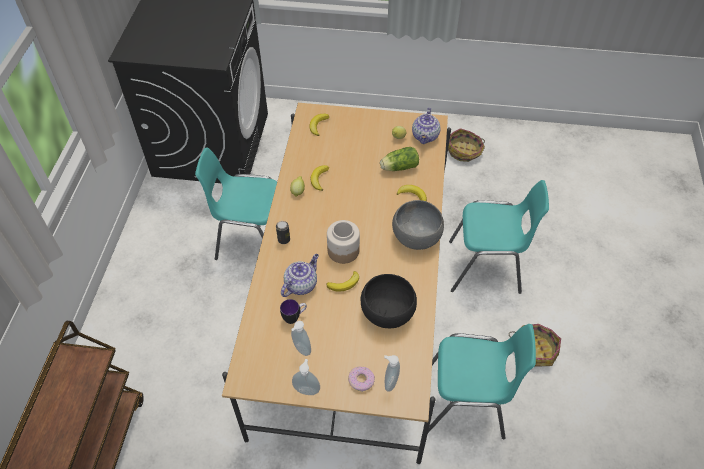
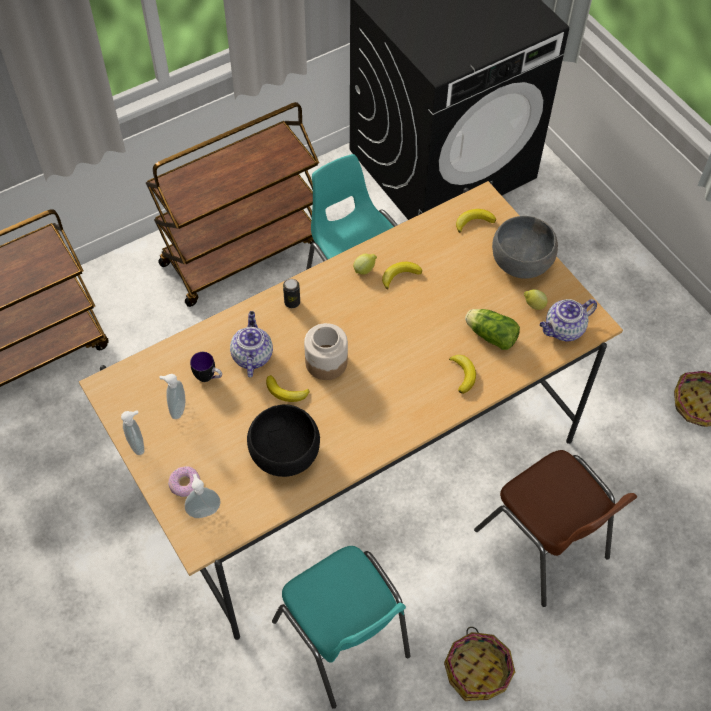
camera: 50 degrees right, 5 degrees up
(159, 276) = (242, 252): none -> brown cart
(301, 284) = (252, 355): teapot -> teapot turned 90 degrees counterclockwise
(416, 236) = (408, 416): grey bowl -> grey bowl (522, 262)
(486, 268) = (544, 546): turquoise chair -> brown chair

